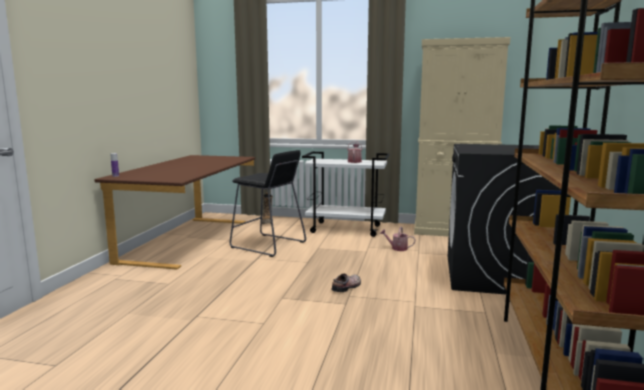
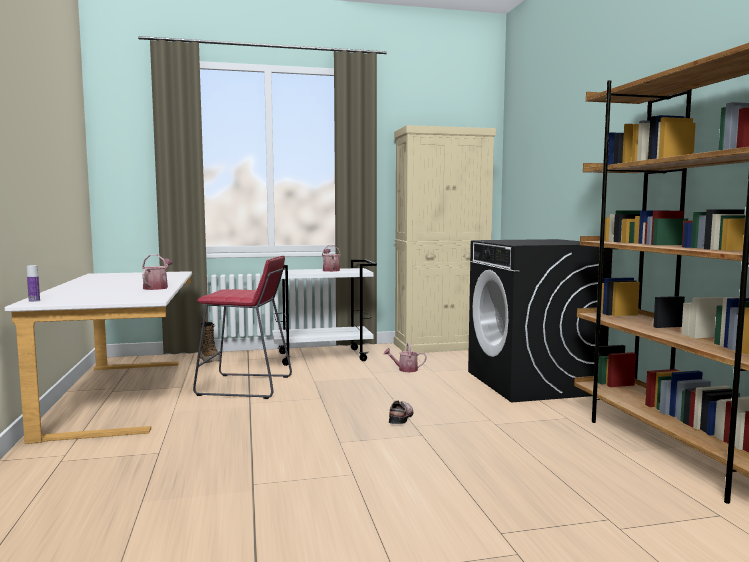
camera: 25 degrees left, 5 degrees down
(191, 240) = (125, 395): brown desk -> white desk
(201, 170) = (157, 287): none -> watering can
(268, 245) = (245, 386): black stool -> red stool

